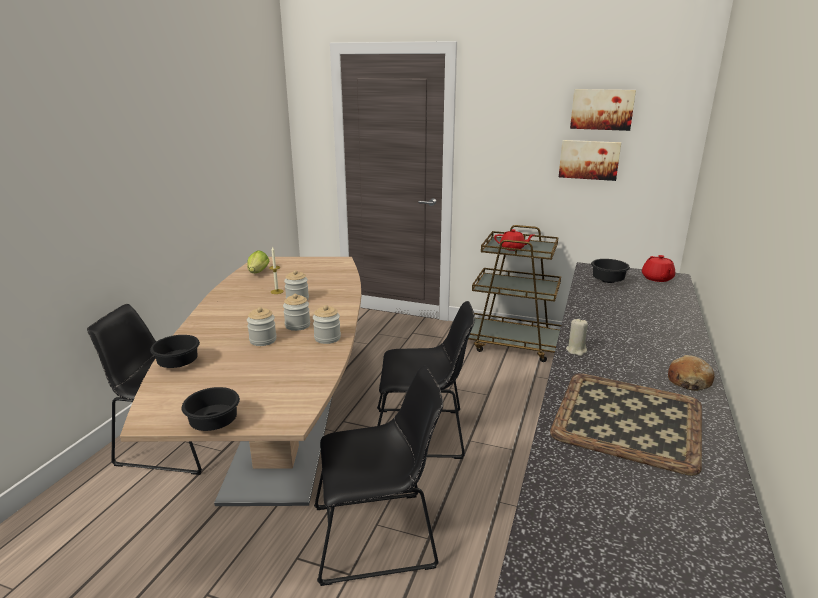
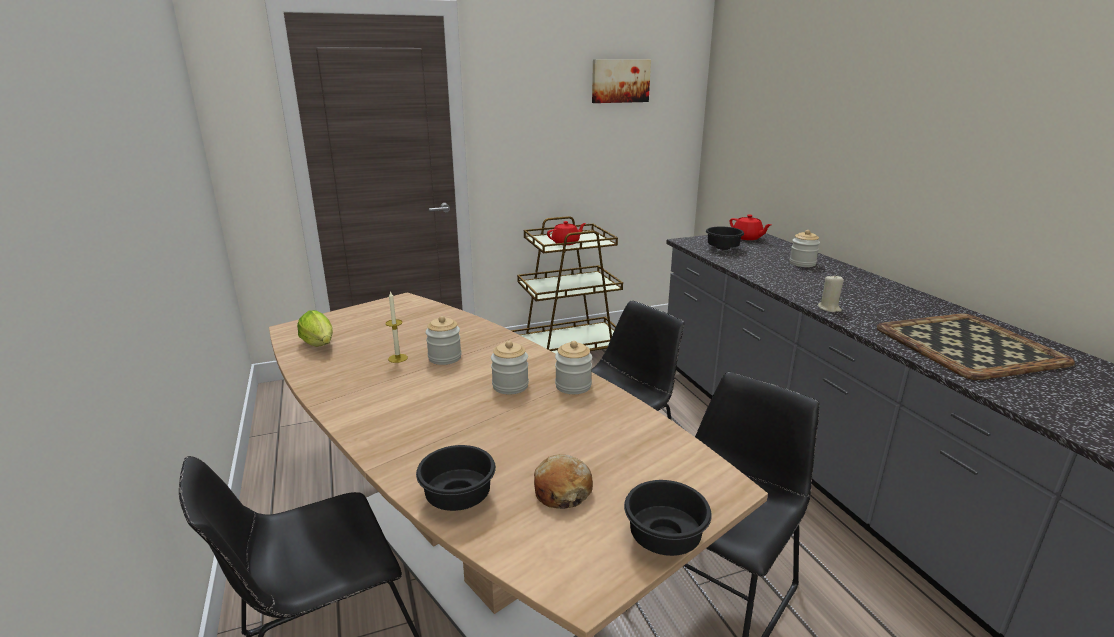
camera: 40 degrees left, 0 degrees up
(263, 340) = (506, 419): jar -> jar (802, 263)
(589, 159) = (612, 136): picture -> none
(688, 381) = (928, 304): bread -> bread (562, 491)

